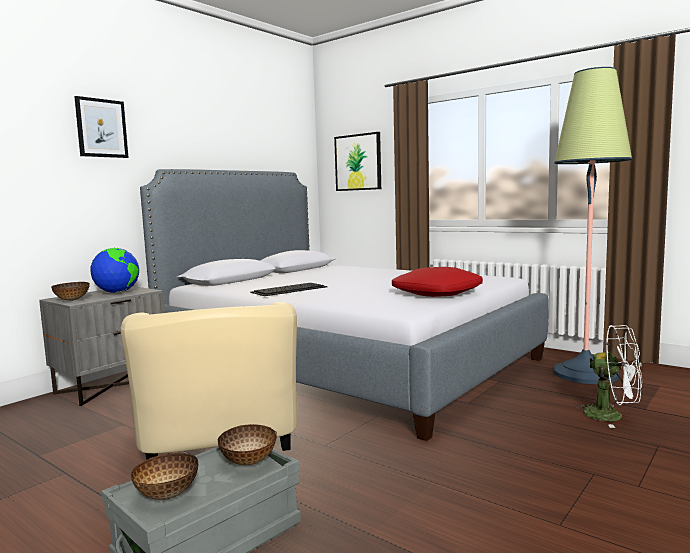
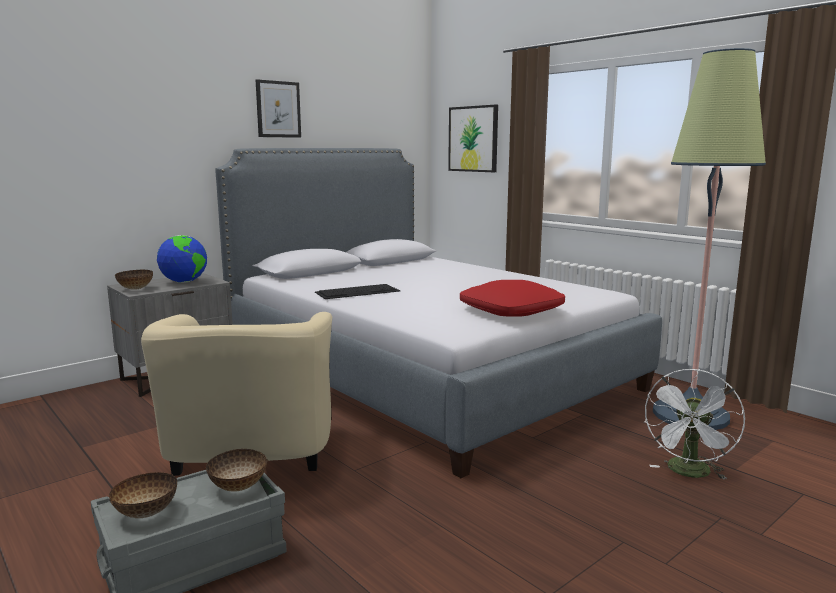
camera: 10 degrees right, 5 degrees up
(101, 128) = (175, 105): picture -> picture (278, 109)
(612, 416) = (689, 473): white fan -> white fan turned 75 degrees clockwise

